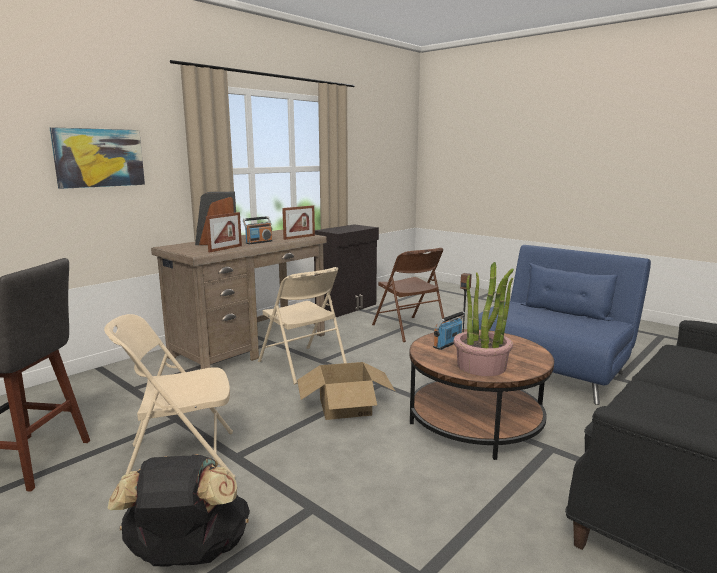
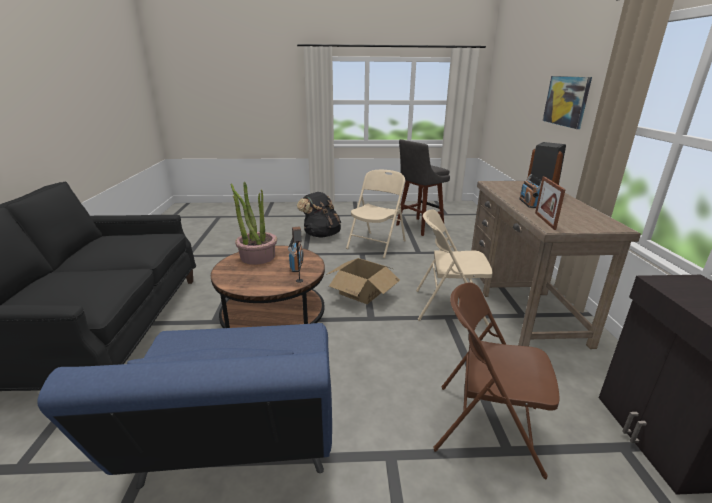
camera: 135 degrees right, 10 degrees up
(225, 249) = (504, 190): picture frame -> none

